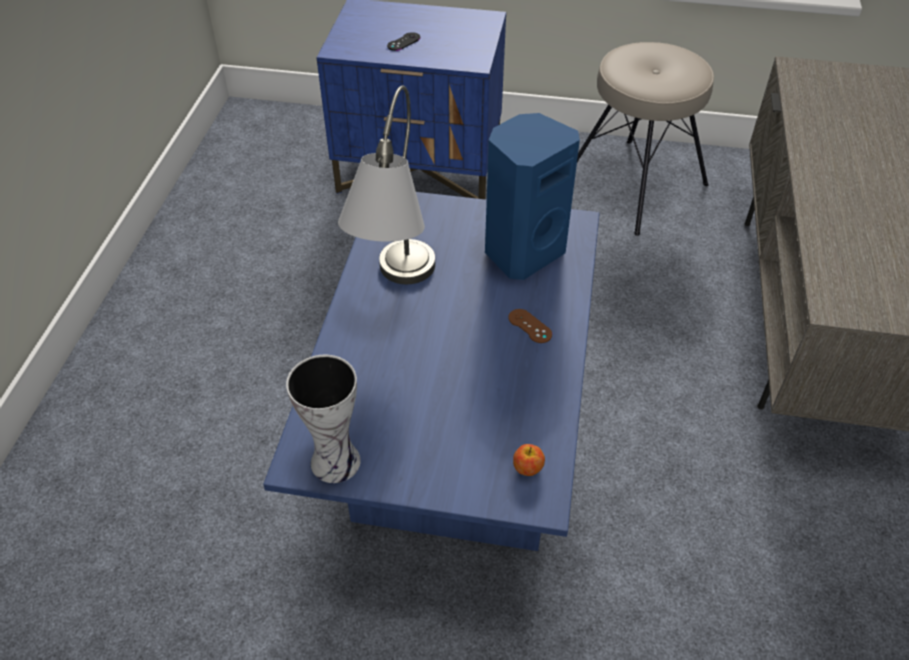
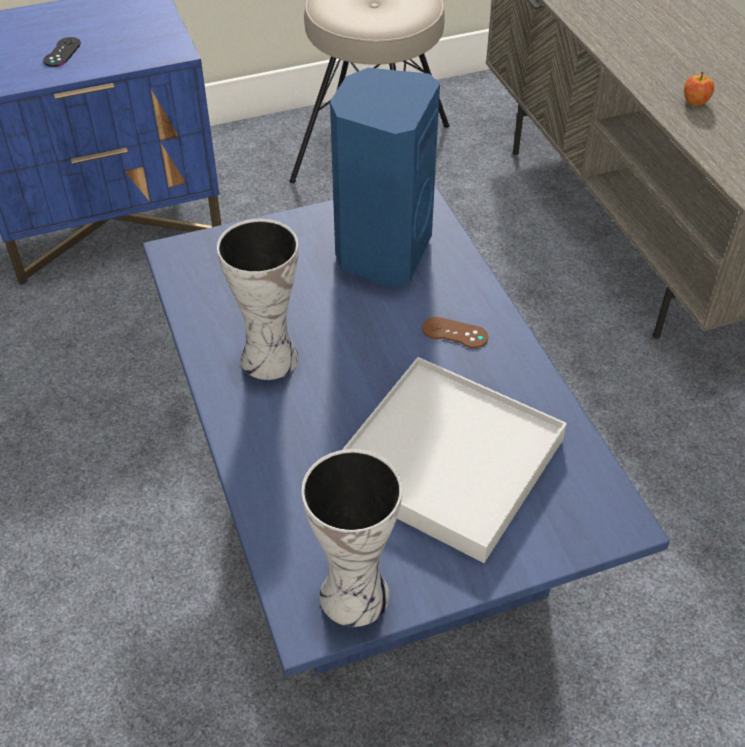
camera: 30 degrees left, 0 degrees up
(395, 291) = (267, 357): grey table lamp -> vase
(458, 407) = (447, 461): none -> white tray
(528, 468) = (576, 493): apple -> apple (695, 101)

